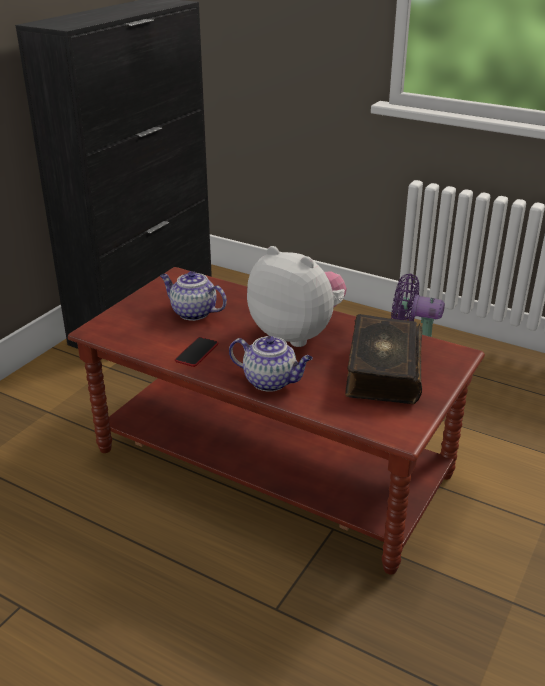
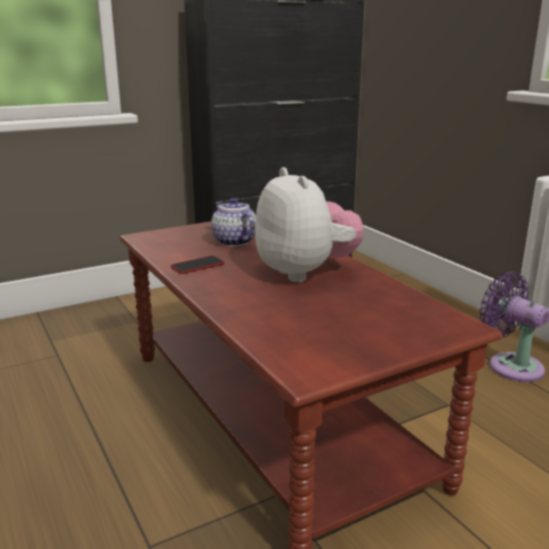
camera: 30 degrees right, 10 degrees down
(271, 381) = (231, 299): teapot -> none
(382, 371) = (354, 318): book -> none

